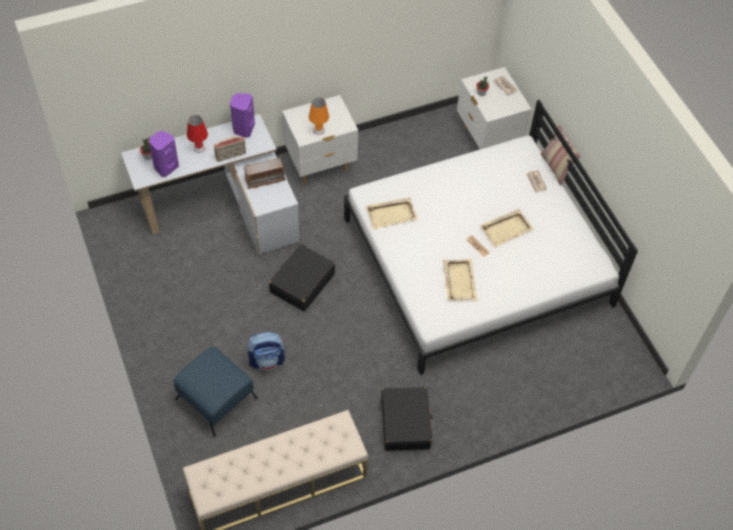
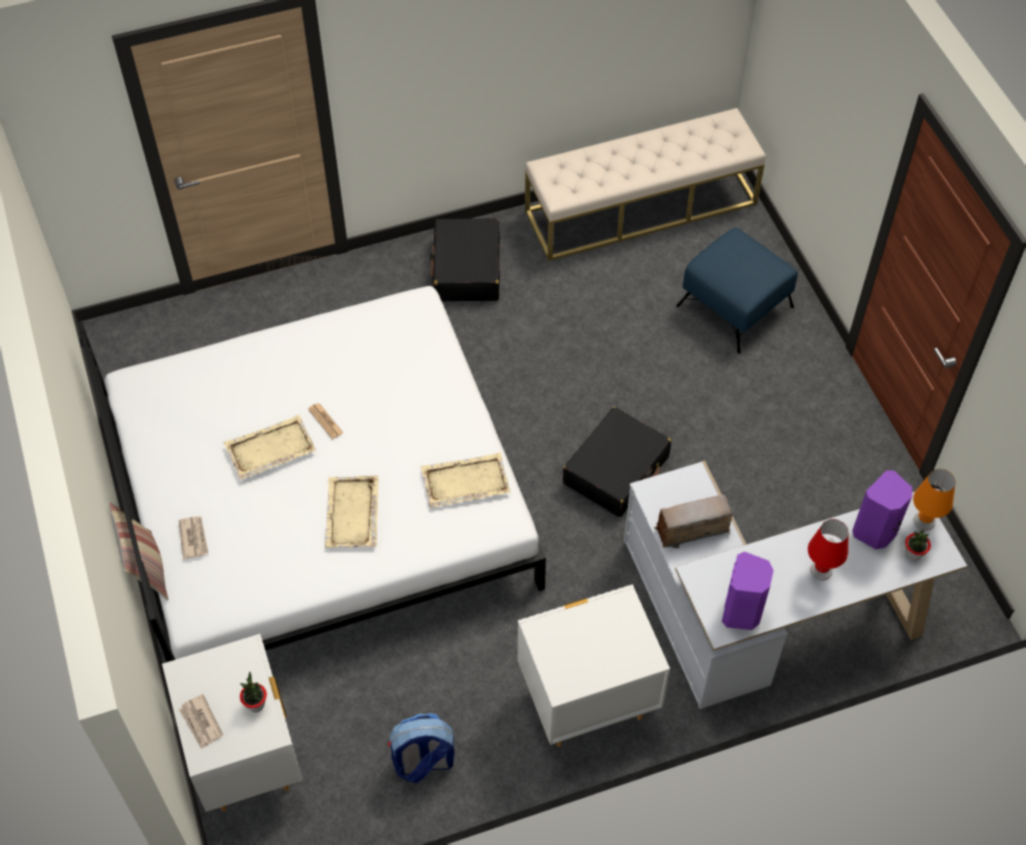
camera: 175 degrees left, 0 degrees up
(231, 156) = (759, 552): radio -> none
(267, 360) = (665, 355): backpack -> backpack (423, 762)
(319, 130) = (594, 619): orange table lamp -> orange table lamp (924, 521)
(459, 280) = (366, 367): beige tray -> beige tray (352, 514)

